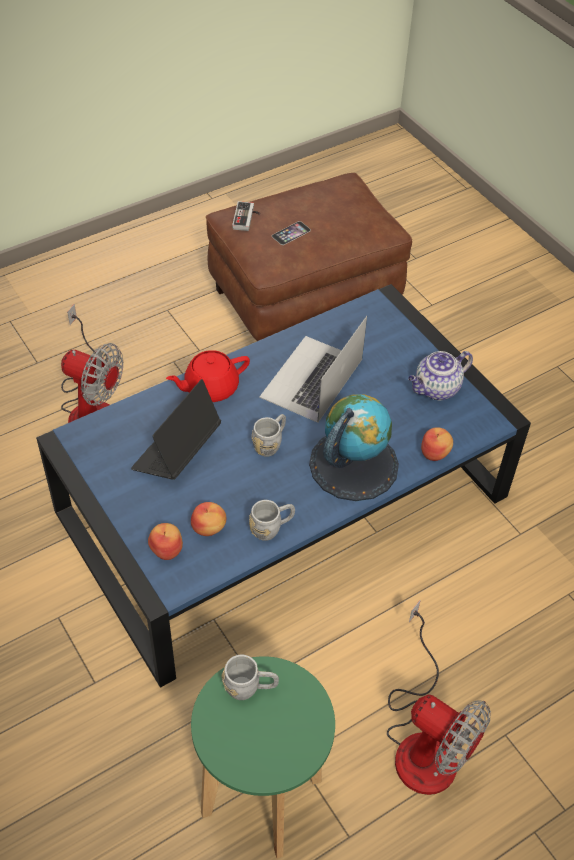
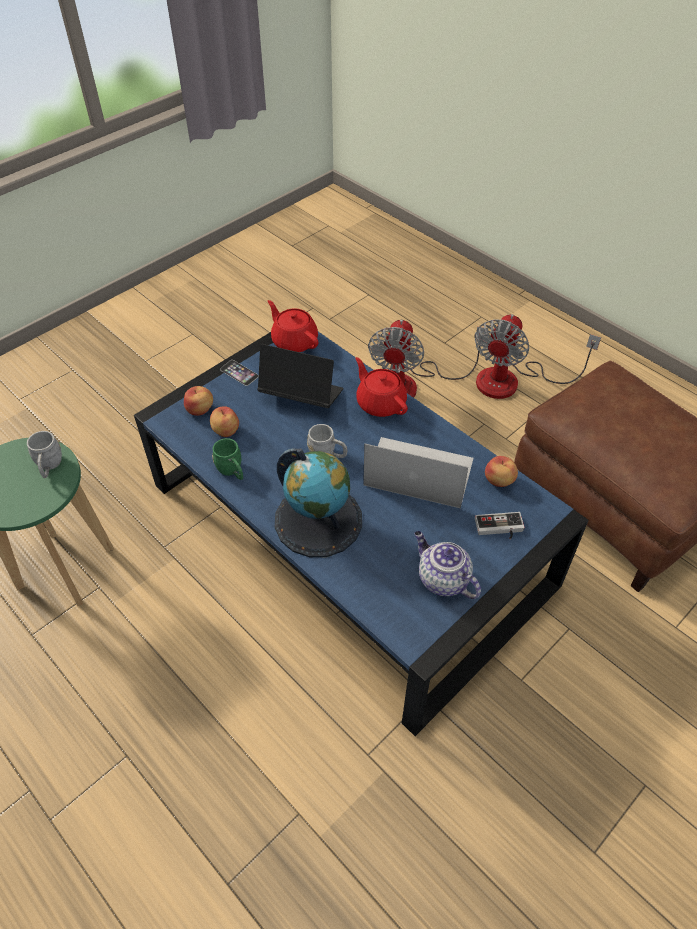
camera: 80 degrees right, 0 degrees up
(82, 444) = (294, 341): none -> red teapot
(247, 218) = (615, 384): game controller -> game controller (499, 529)
(272, 528) = (232, 471): grey mug -> green mug
(291, 233) = (614, 421): phone -> phone (239, 372)
(423, 740) = (118, 682): fan -> fan (512, 381)
(435, 453) = (351, 587): apple -> apple (499, 481)

